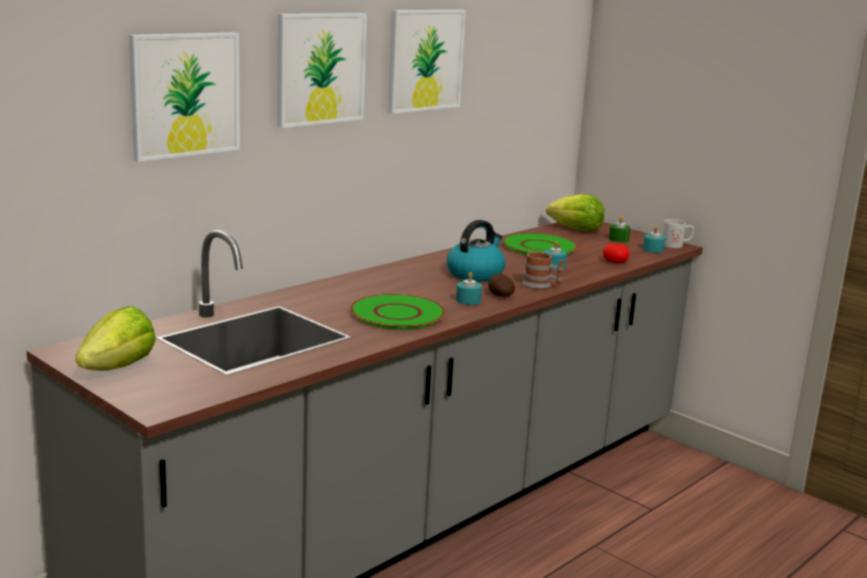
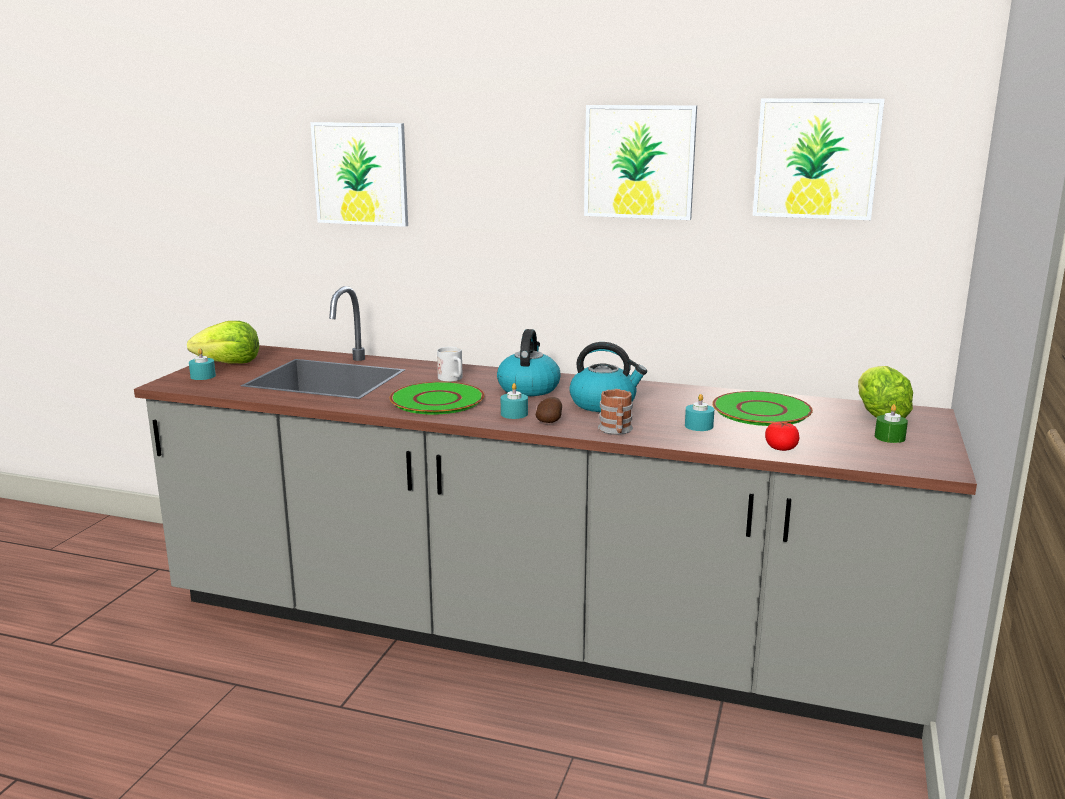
camera: 65 degrees right, 0 degrees up
(320, 68) = (497, 161): picture -> picture (816, 158)
(404, 283) = (528, 388): none -> kettle
(653, 249) = (886, 459): turquoise candle -> turquoise candle (203, 376)
(676, 245) = (942, 468): white mug -> white mug (452, 379)

